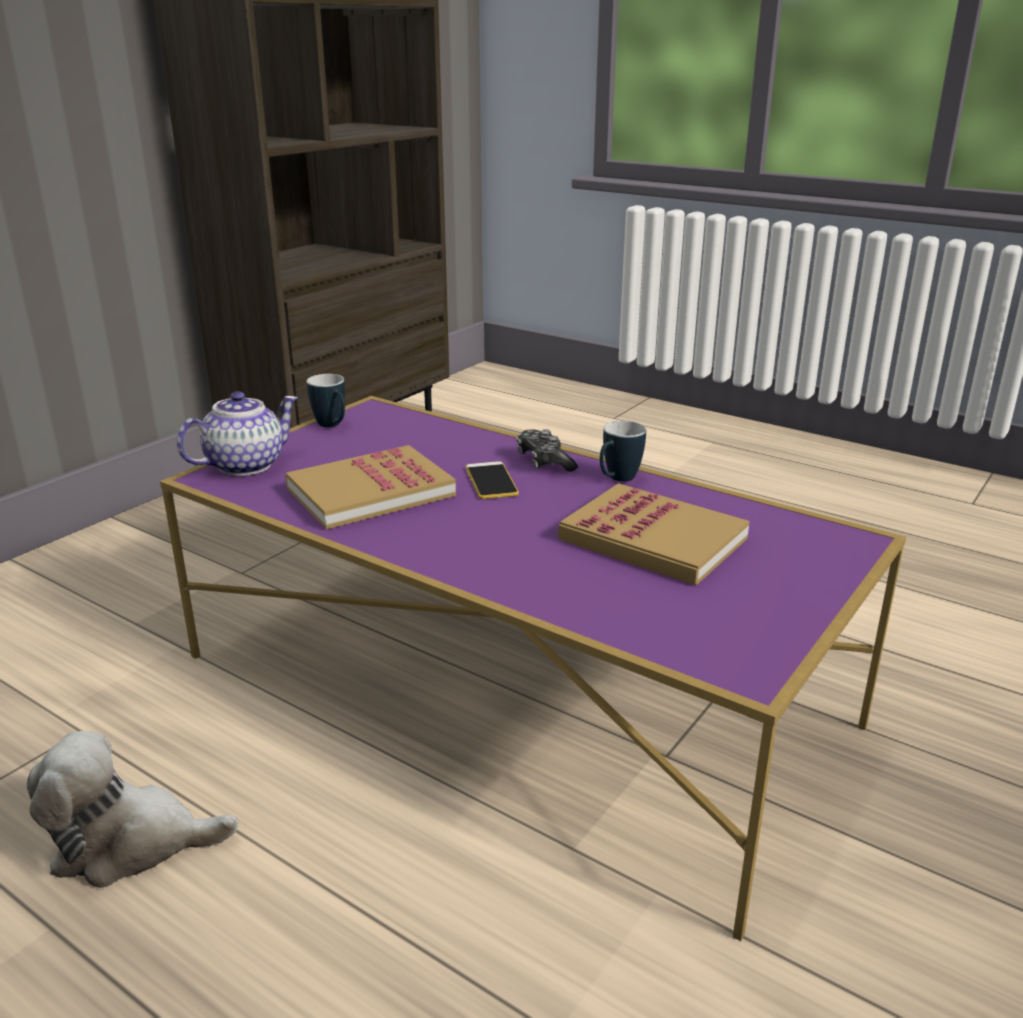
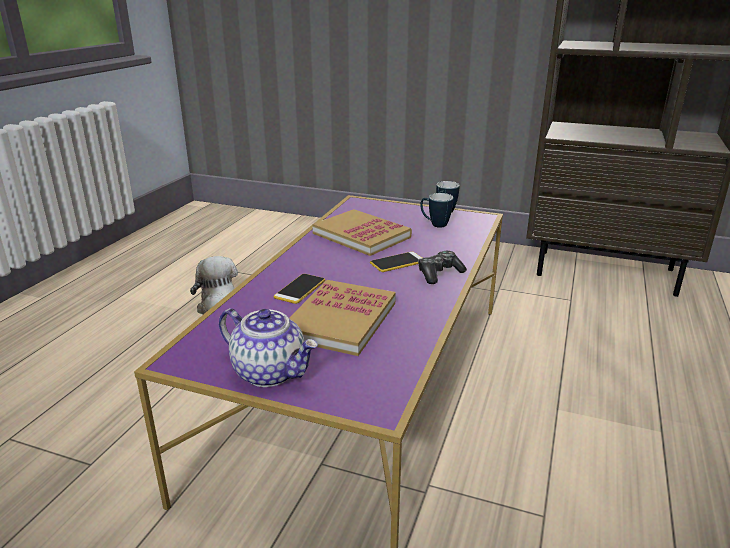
camera: 75 degrees right, 0 degrees up
(245, 464) = (376, 205): teapot -> teapot (270, 372)
(544, 559) = (300, 289): none -> phone
(617, 480) = (427, 300): mug -> mug (435, 224)

